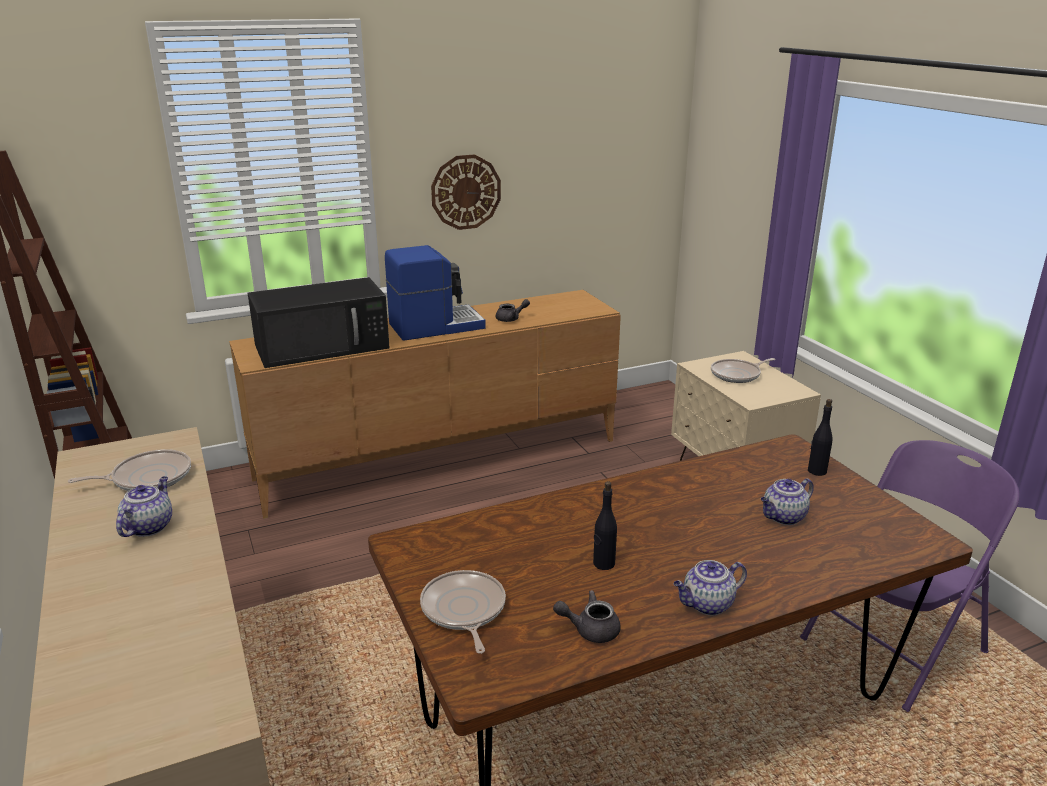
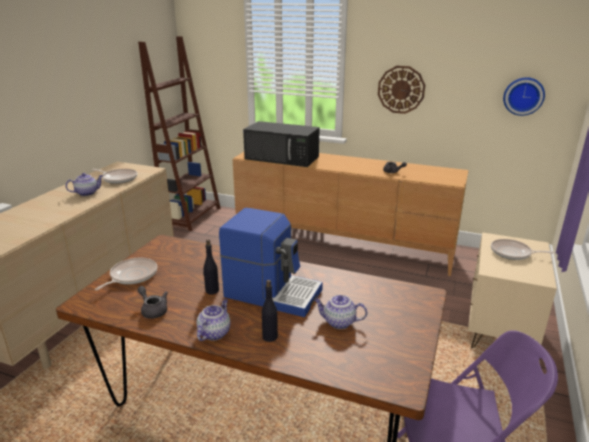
camera: 45 degrees right, 0 degrees up
(435, 326) = (347, 164): coffee machine -> coffee machine (272, 292)
(621, 175) = (523, 96): none -> wall clock
(707, 605) = (214, 333): teapot -> teapot turned 90 degrees clockwise
(816, 471) = (413, 313): black bottle -> black bottle (270, 336)

